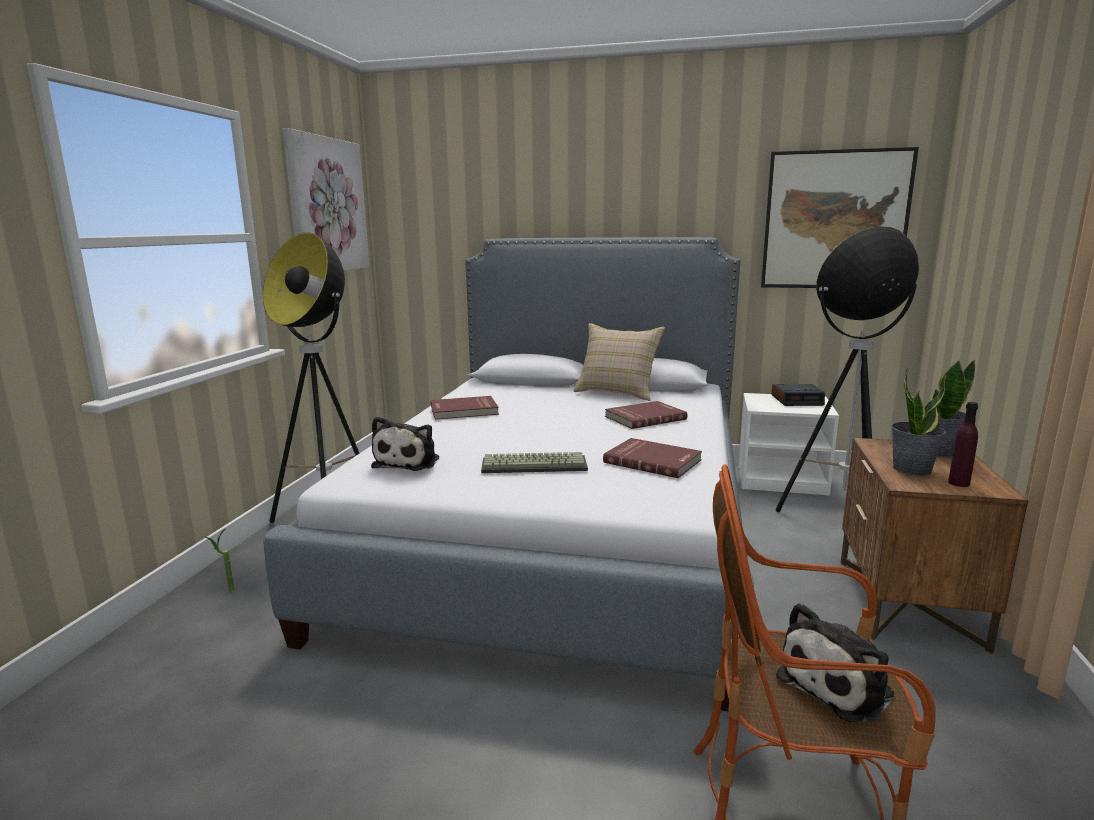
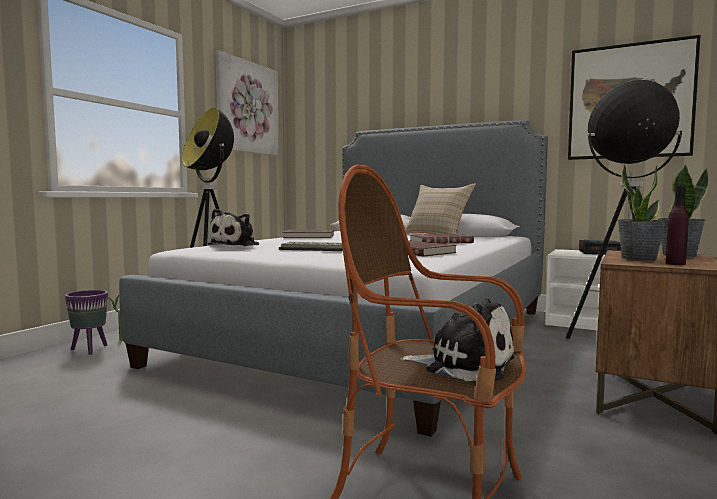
camera: 15 degrees right, 10 degrees down
(198, 618) = (89, 350): none -> purple planter
(839, 684) = (464, 365): plush toy -> plush toy turned 135 degrees counterclockwise

